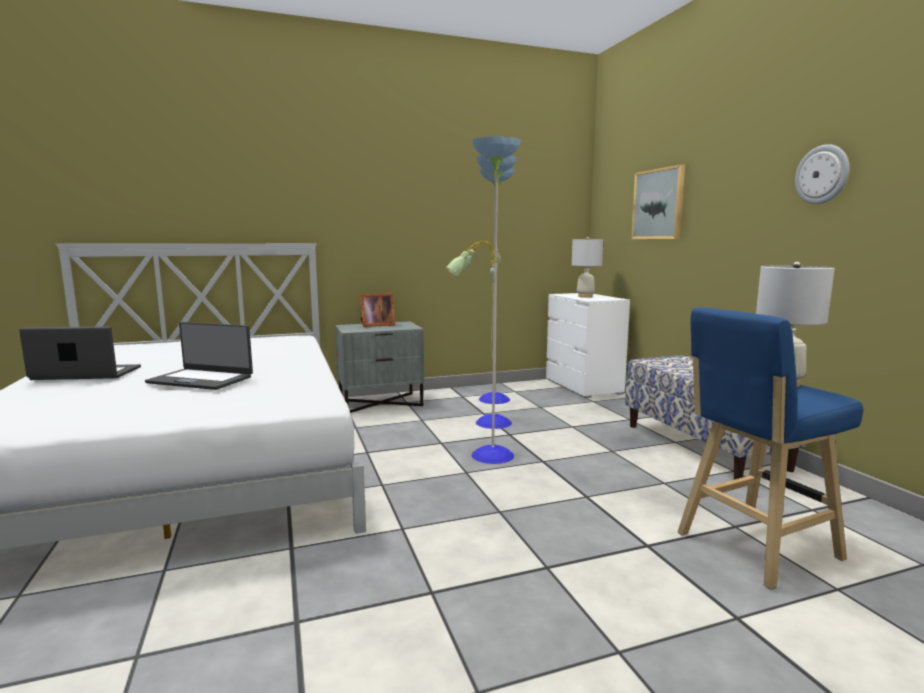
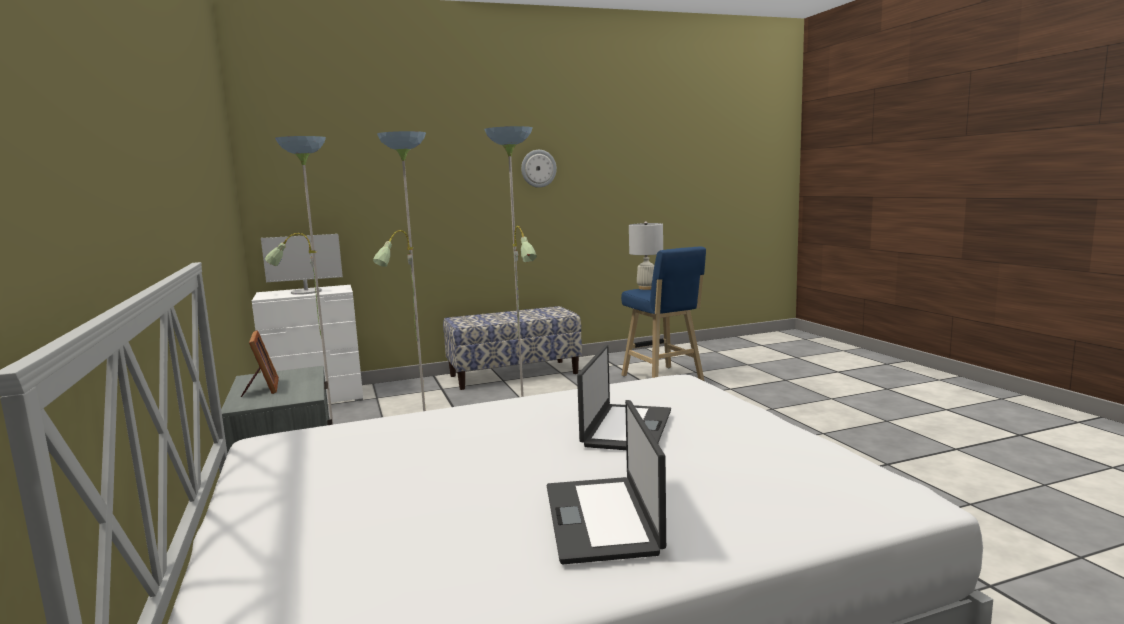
camera: 90 degrees left, 0 degrees up
(585, 296) = (306, 292): white table lamp -> monitor
(658, 204) = (375, 183): picture -> none

